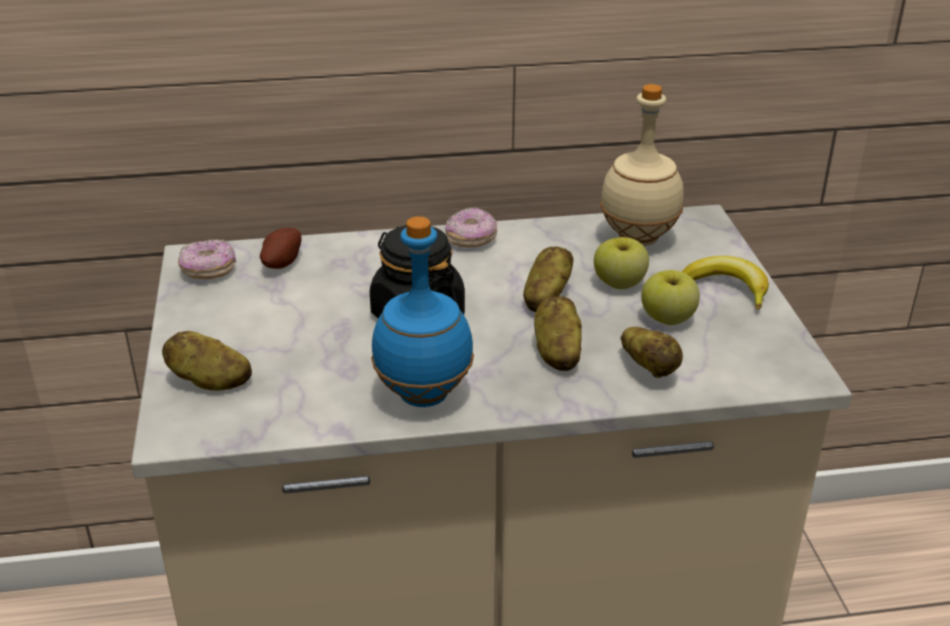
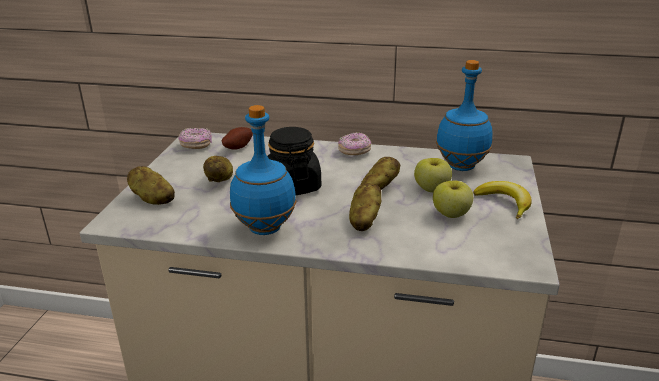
camera: 20 degrees right, 5 degrees down
(636, 239) = (460, 166): beige bottle -> blue bottle
(649, 368) = (419, 240): potato -> potato (220, 180)

